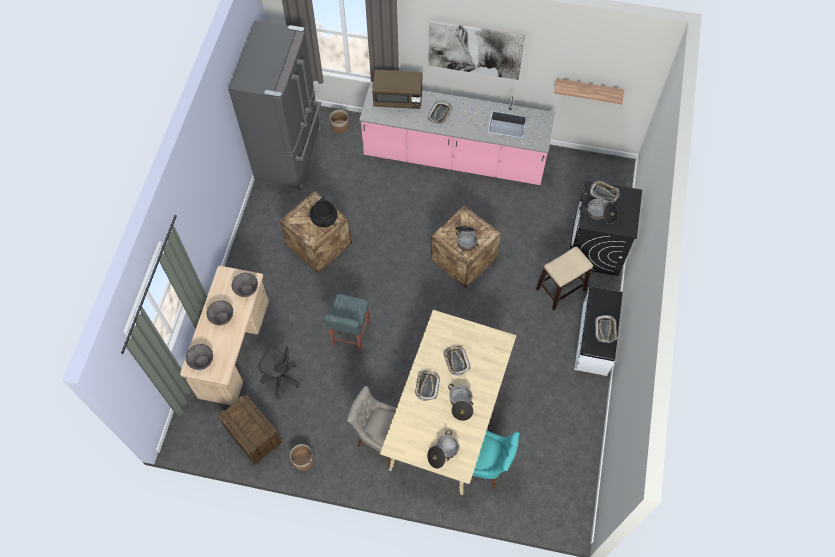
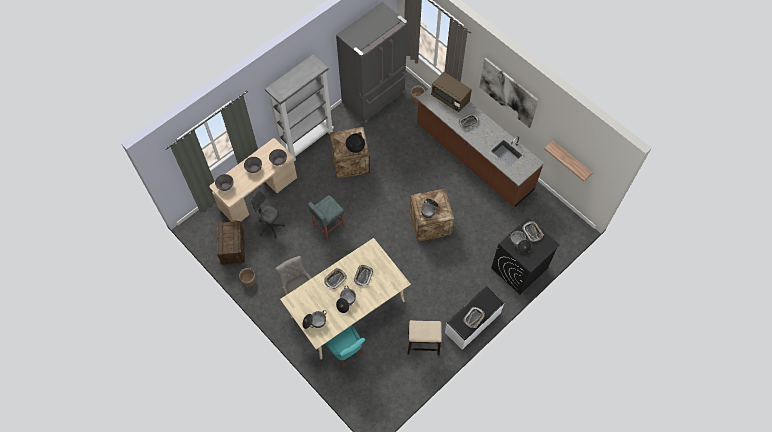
camera: 35 degrees right, 0 degrees up
(247, 250) = (307, 141): none -> grey bookcase
(281, 379) = (271, 227): grey office chair -> grey office chair turned 150 degrees clockwise
(454, 158) = (473, 158): pink counter -> brown counter
(560, 290) = (475, 279): stool -> stool (423, 343)

